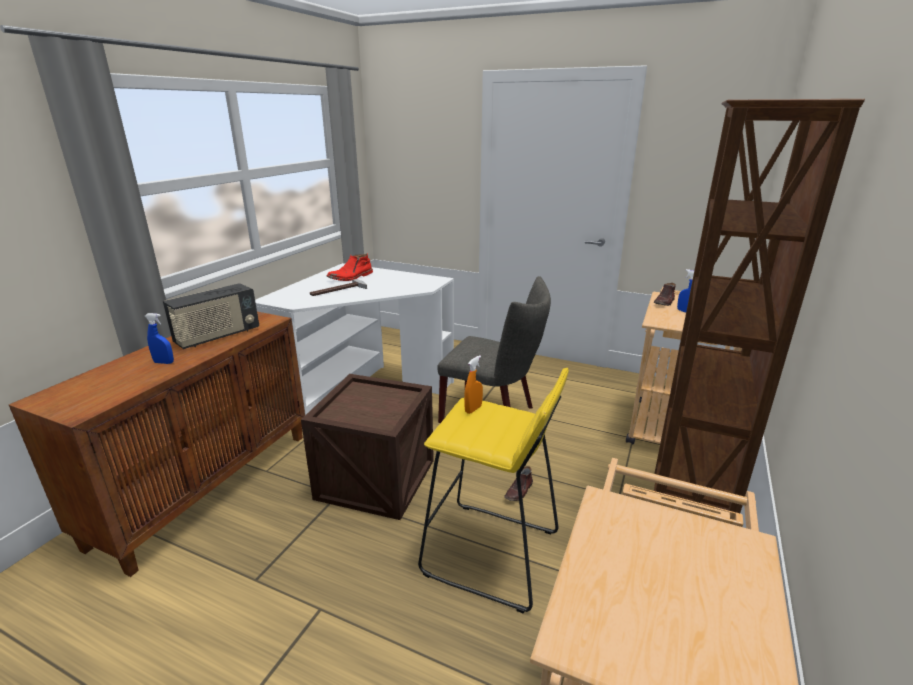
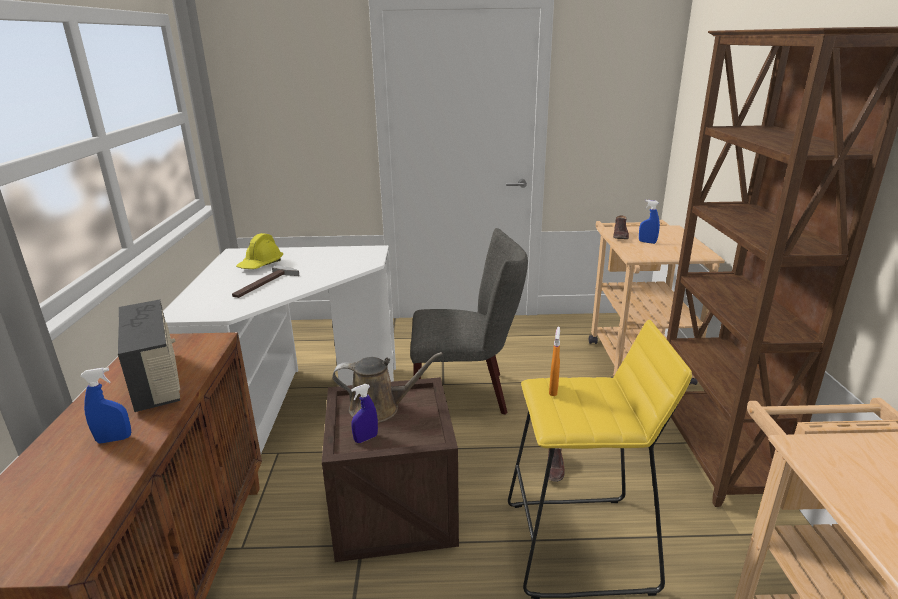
camera: 25 degrees left, 0 degrees up
(217, 336) = (157, 381): radio -> radio turned 45 degrees counterclockwise
(344, 413) = (366, 438): none -> blue spray bottle
(351, 277) = (261, 265): red boot -> yellow hard hat
(372, 396) = (380, 408): none -> brown watering can

